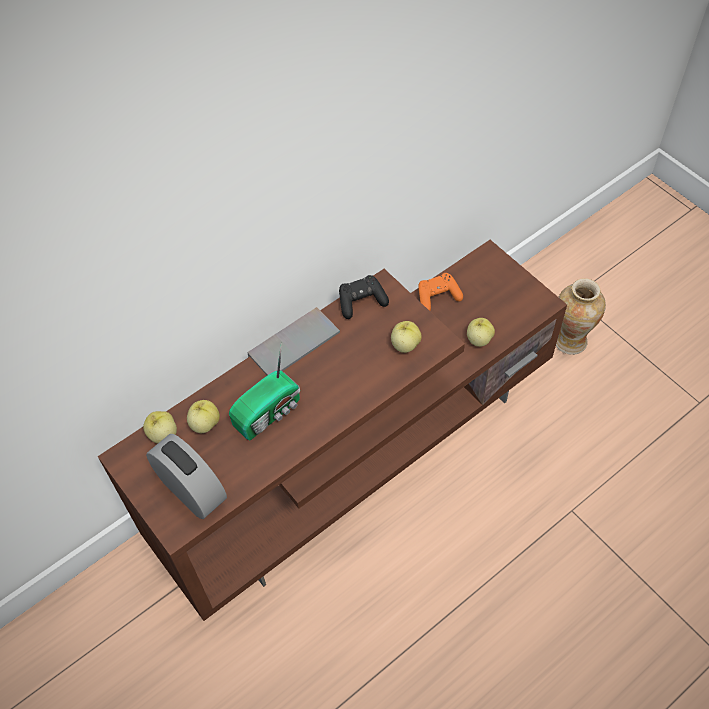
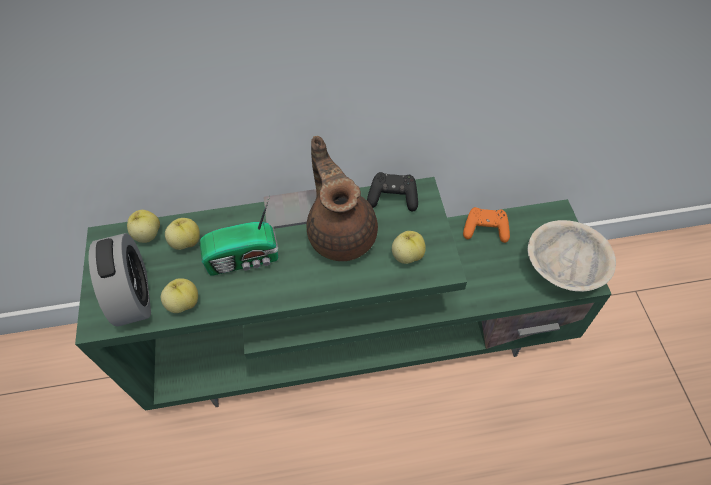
camera: 30 degrees right, 0 degrees up
(339, 351) = (342, 233): none -> brown teapot
(360, 451) = (362, 334): brown tv stand -> green tv stand
(478, 339) = (501, 286): apple -> apple (184, 303)
(519, 299) = (564, 267): none -> beige bowl
(570, 340) = (610, 330): vase -> none

